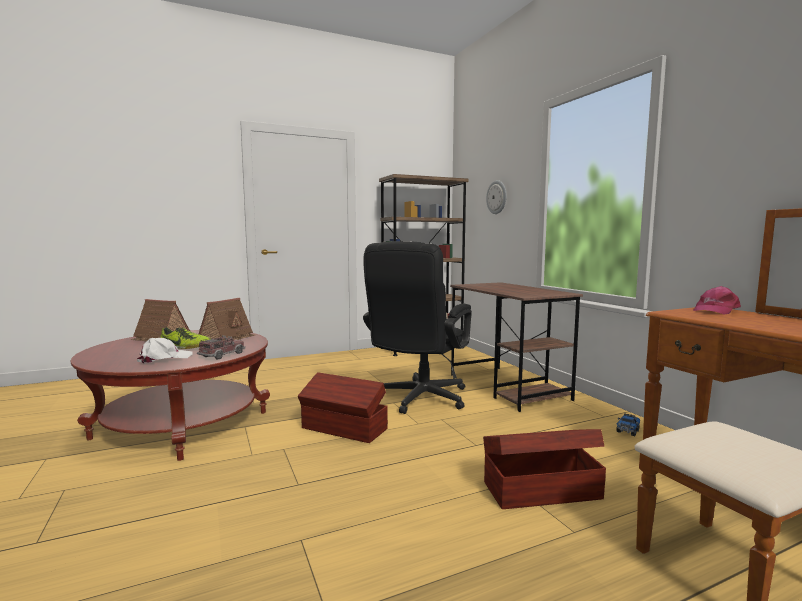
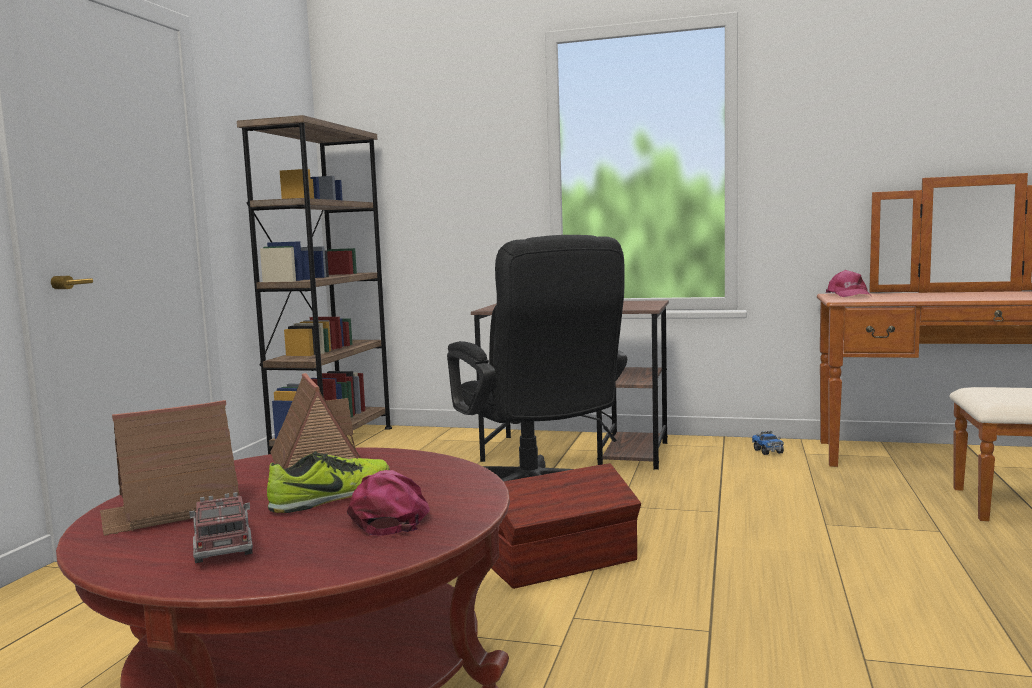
camera: 50 degrees left, 0 degrees up
(164, 358) = (392, 517): white cap -> pink cap
(222, 355) = (455, 480): toy truck -> toy truck (223, 545)
(497, 197) = (449, 168): wall clock -> none
(540, 489) = (852, 518): brown storage box -> none

